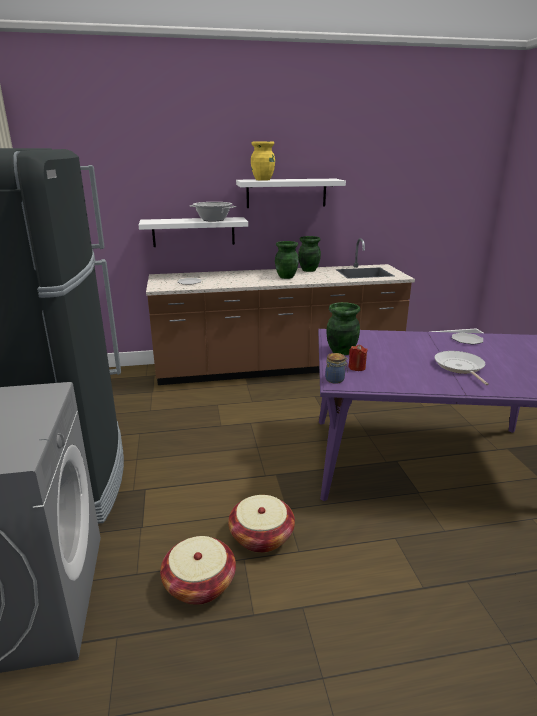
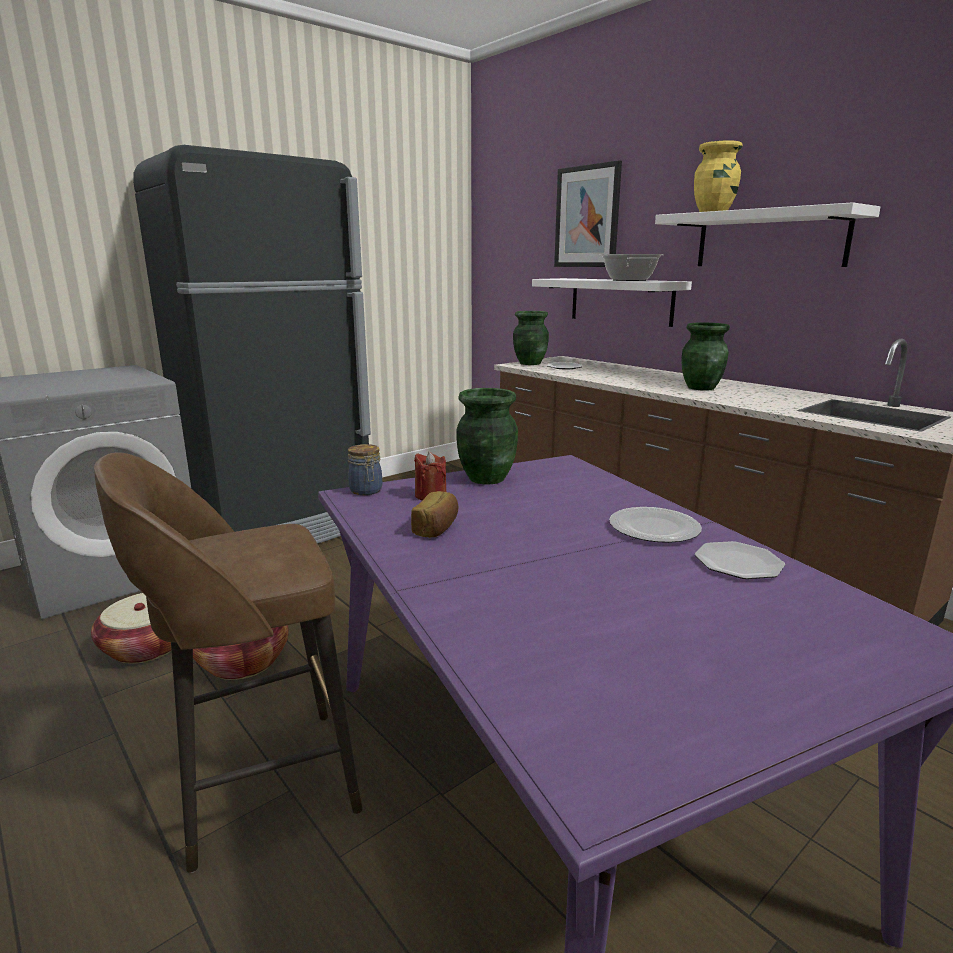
camera: 60 degrees right, 5 degrees down
(156, 176) = (587, 217): none -> picture
(308, 270) = (774, 390): green vase -> green vase (529, 363)
(386, 548) = (259, 785): none -> brown stool
(403, 375) = (437, 528): none -> bread
(429, 341) = (654, 529): none -> plate
(460, 367) = (543, 571): frying pan -> none

